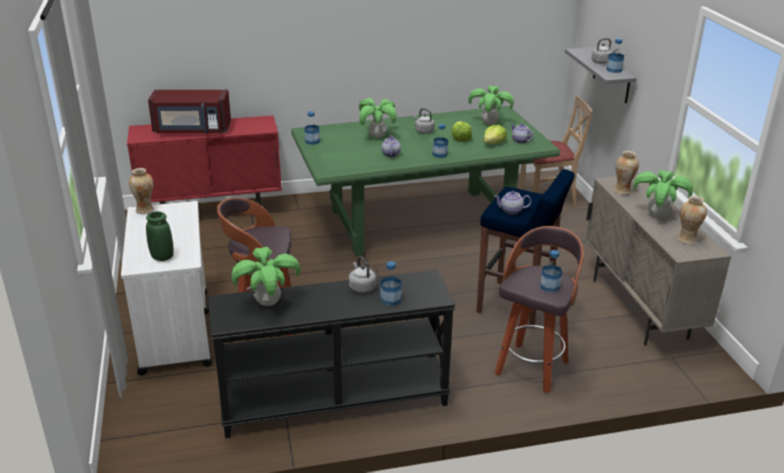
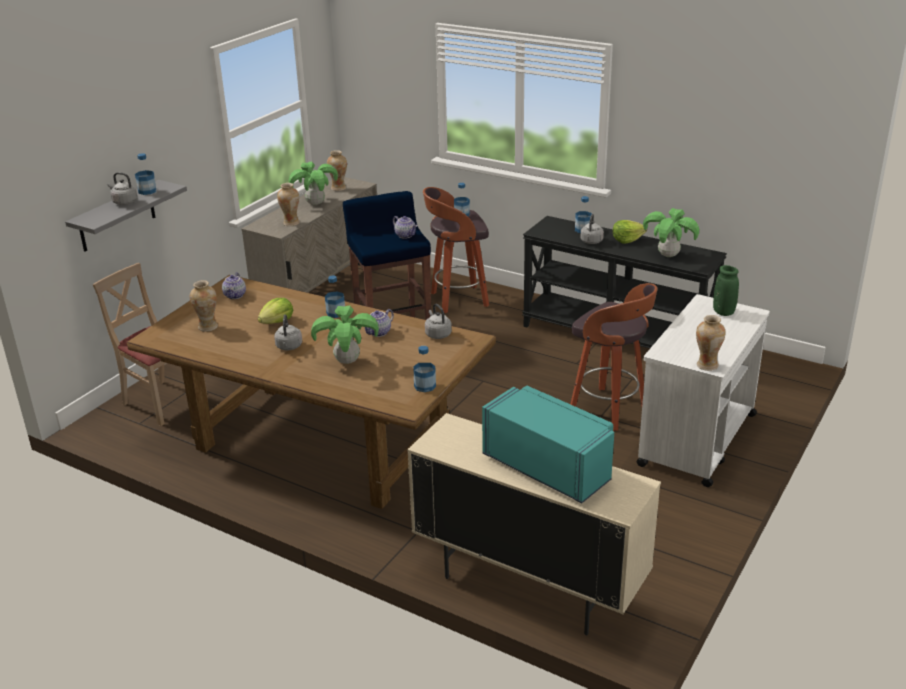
camera: 135 degrees left, 0 degrees up
(192, 130) = (548, 467): red microwave -> turquoise microwave
(212, 212) = (528, 585): red cabinet -> beige cabinet
(354, 166) = (437, 334): none -> grey kettle
(419, 221) = (323, 442): green dining table -> brown dining table
(489, 123) = (208, 327): potted plant -> vase
(493, 143) = (263, 303): lettuce -> lettuce (627, 239)

